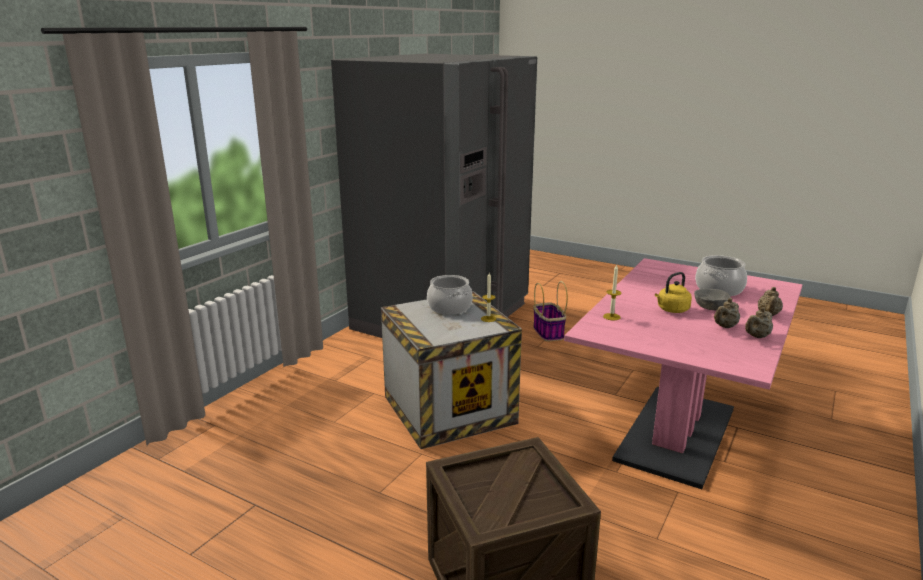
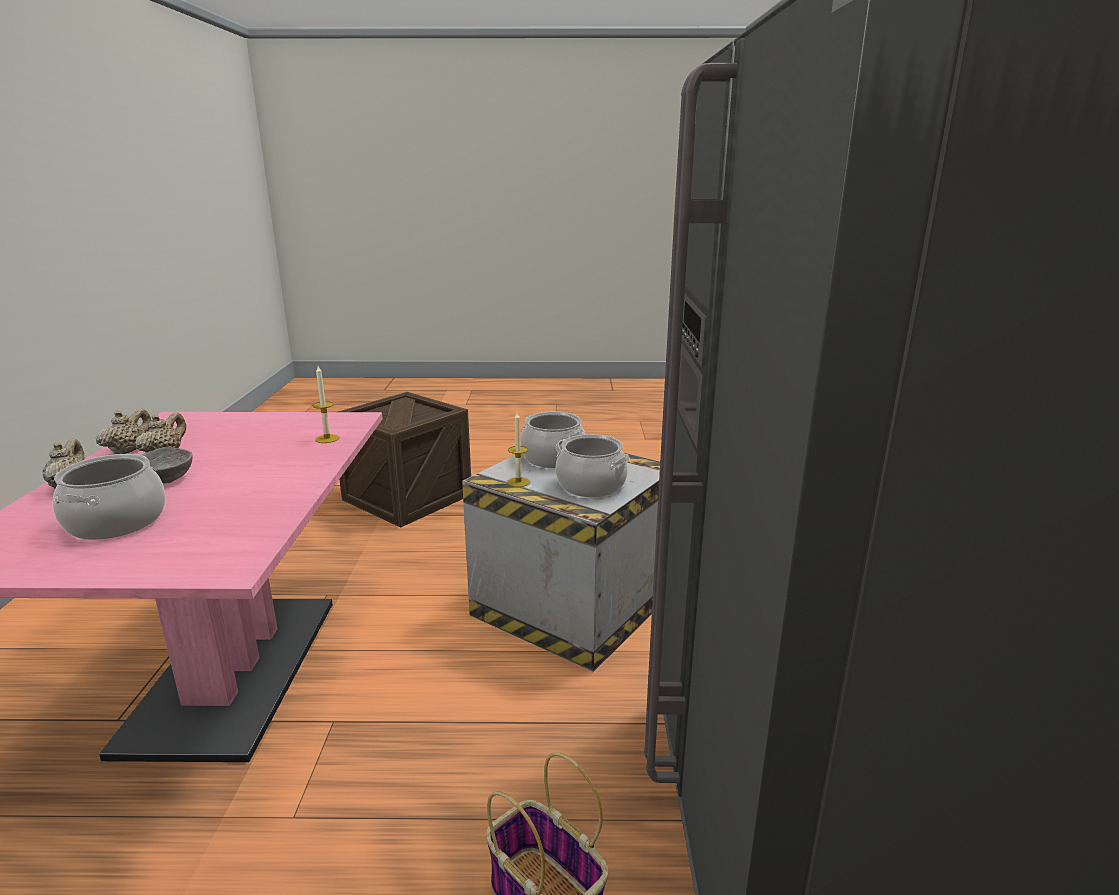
camera: 150 degrees right, 0 degrees up
(447, 329) = (553, 458): none -> cooking pot
(671, 310) = (235, 464): yellow kettle -> none

